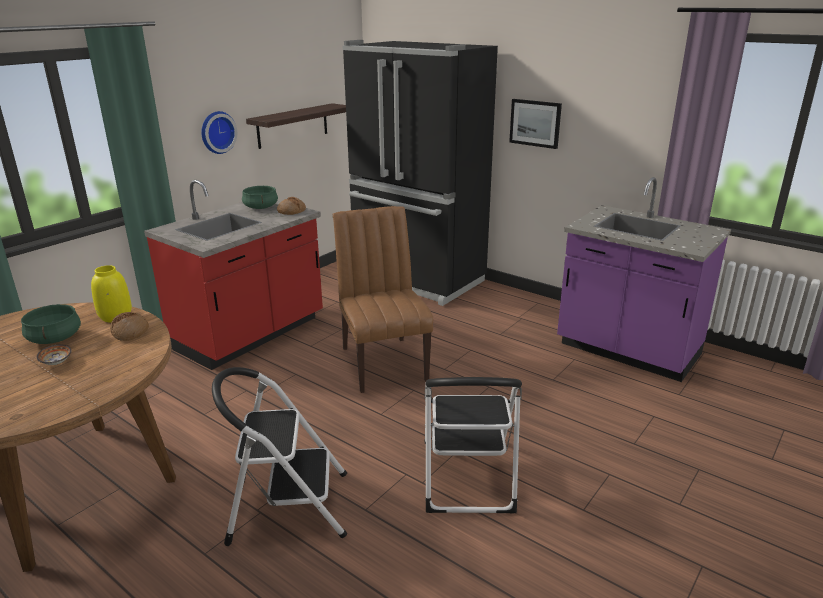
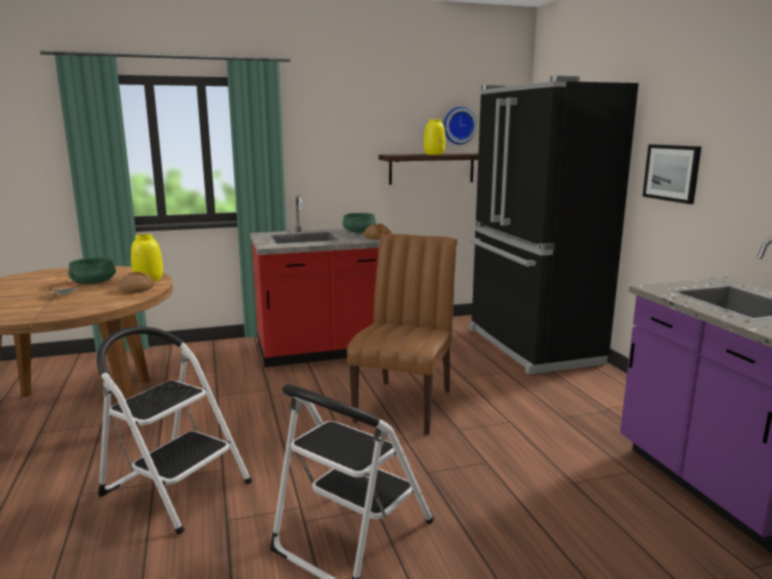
camera: 35 degrees right, 10 degrees down
(217, 132) = (345, 162): wall clock -> wall clock (458, 125)
(299, 112) = (434, 154): none -> yellow vase

